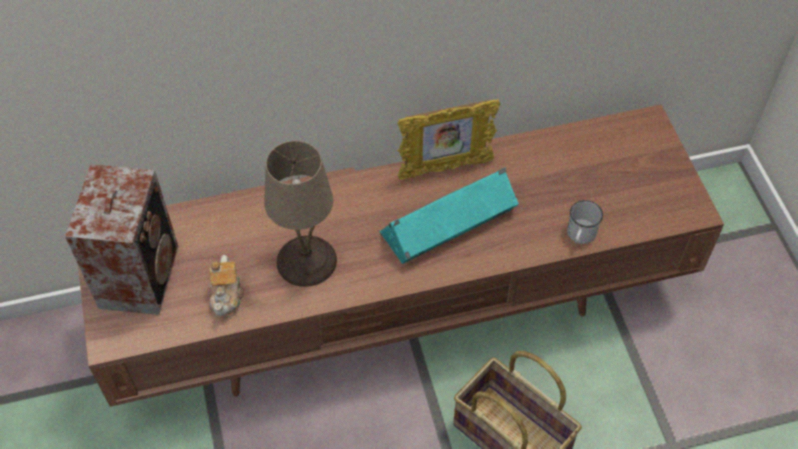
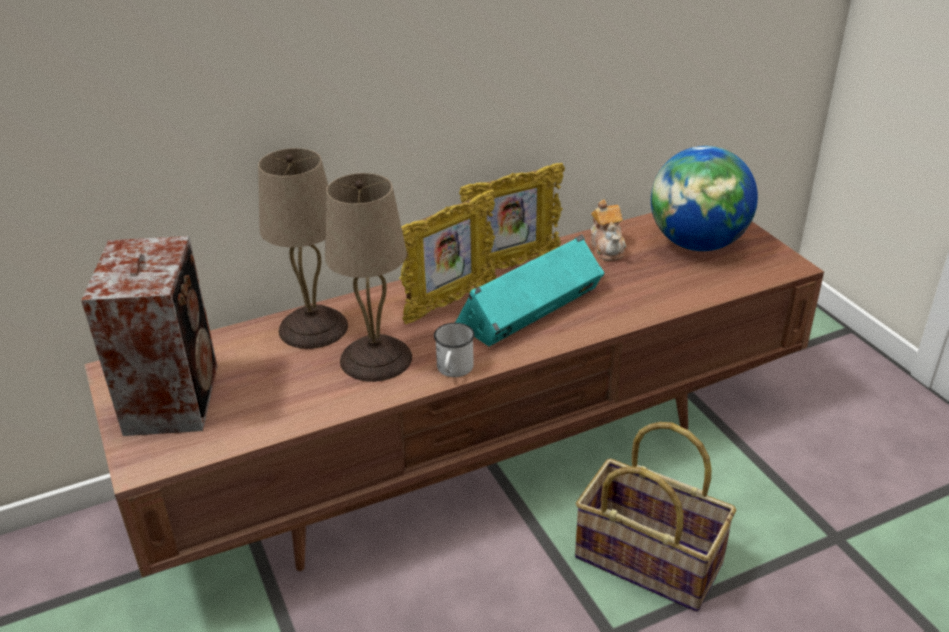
camera: 10 degrees left, 20 degrees down
(227, 296) = (286, 402): teapot -> teapot (607, 248)
(262, 215) = (314, 327): none -> beige table lamp
(381, 205) = (449, 303): none -> picture frame
(580, 236) = (678, 299): white mug -> white mug (453, 370)
(621, 168) = (697, 244): none -> globe

